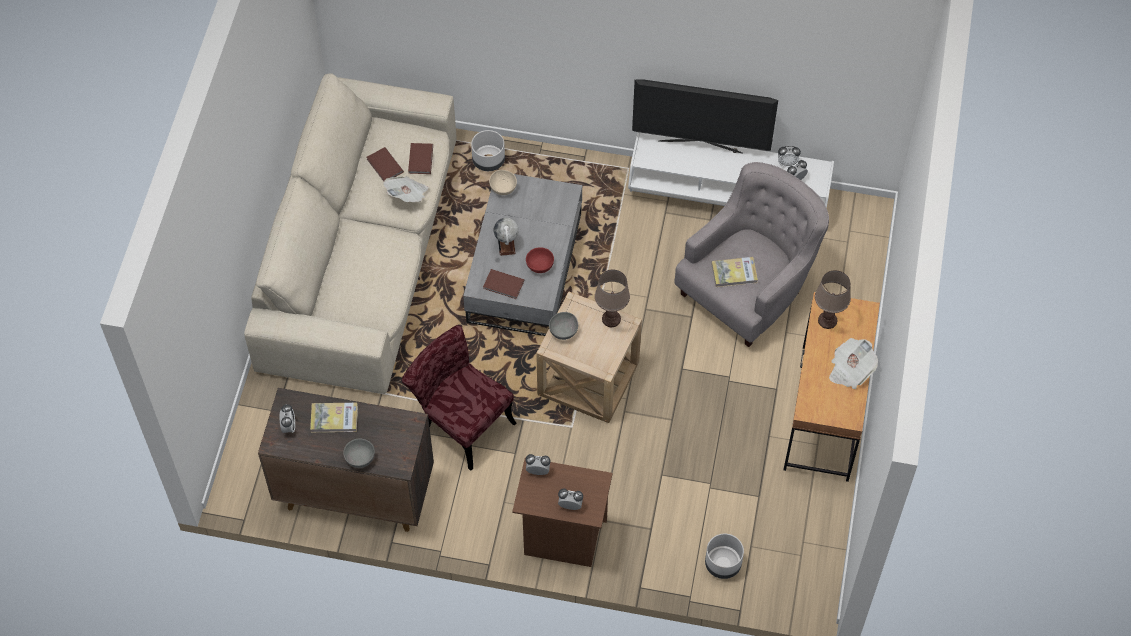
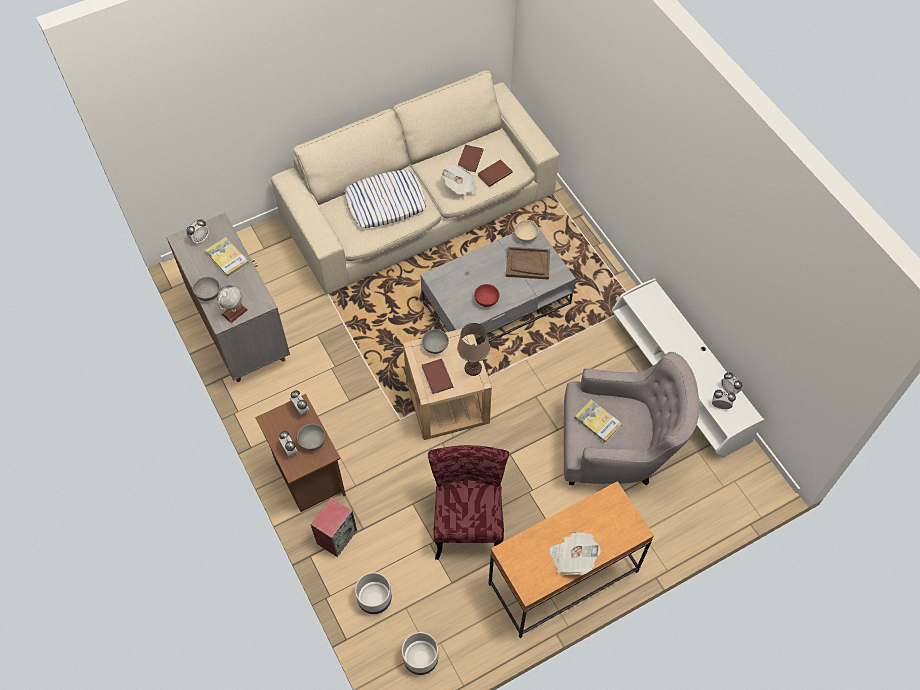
camera: 50 degrees right, 0 degrees up
(354, 492) = (240, 331): brown cabinet -> grey cabinet
(365, 264) = (386, 203): none -> pillow
(461, 422) = (345, 352): red chair -> red chair (468, 520)
(488, 161) = (557, 223): grey planter -> grey planter (420, 658)
(503, 285) = (450, 291): brown book -> brown book (436, 377)
(506, 245) = (483, 270): globe -> globe (234, 312)
(533, 208) = (527, 264): none -> brown tray
(578, 484) = (312, 442): none -> grey bowl
(639, 554) = (337, 536): none -> speaker
(700, 146) = (683, 325): television -> none
(827, 320) = (601, 509): brown table lamp -> none

